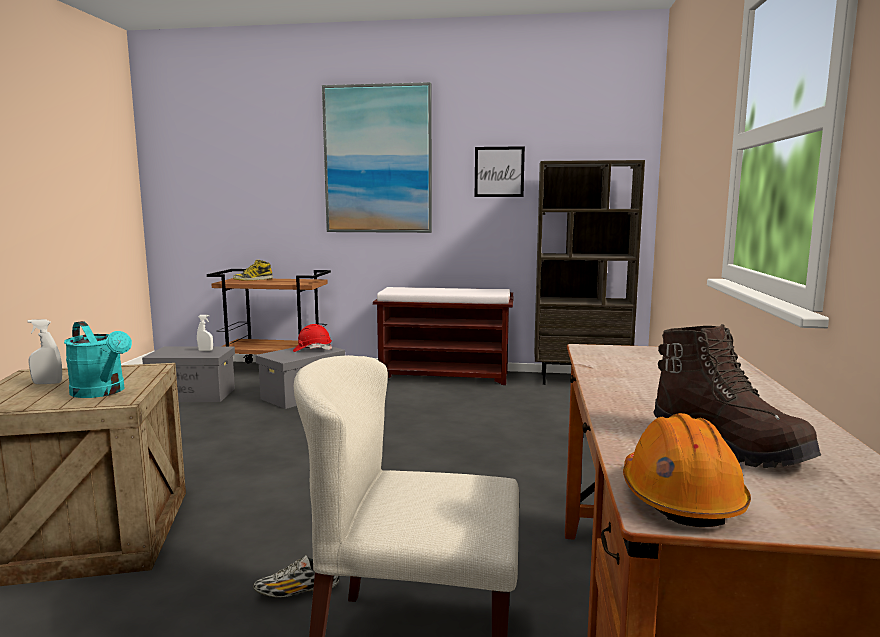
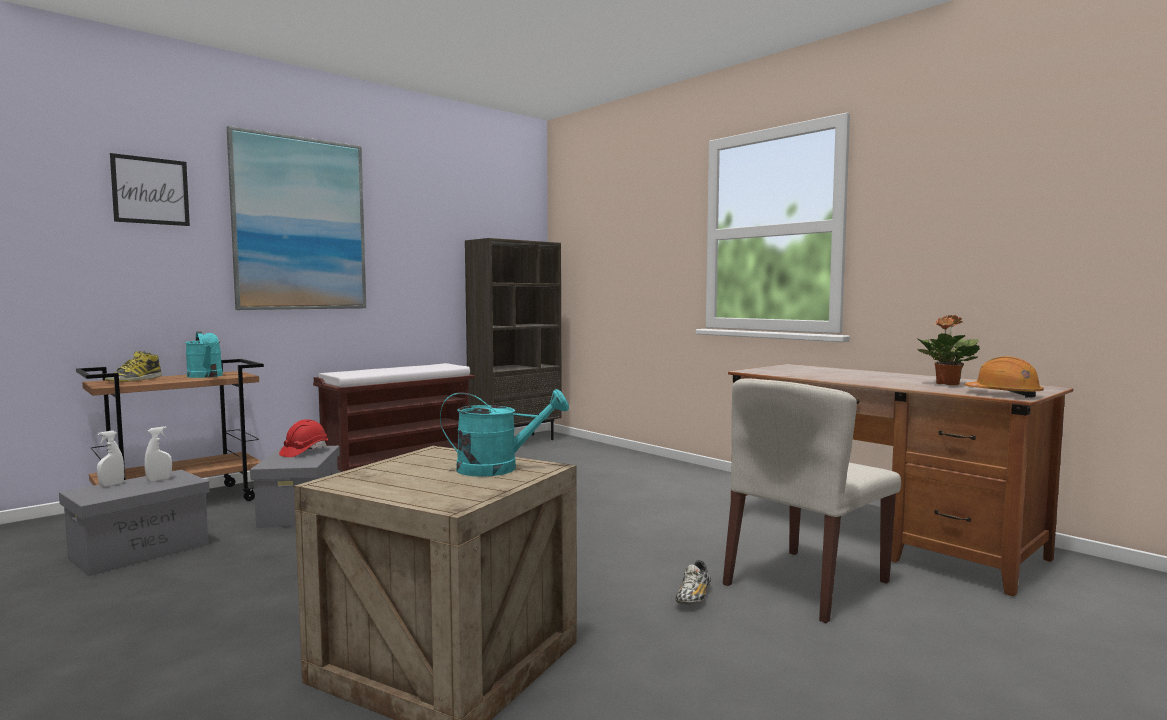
camera: 50 degrees left, 5 degrees down
(47, 383) = (405, 479): white spray bottle -> white spray bottle (111, 485)
(289, 281) = (206, 376): none -> turquoise watering can
(499, 172) = (428, 246): picture -> picture (150, 191)
(729, 444) = (947, 384): brown boot -> potted plant

